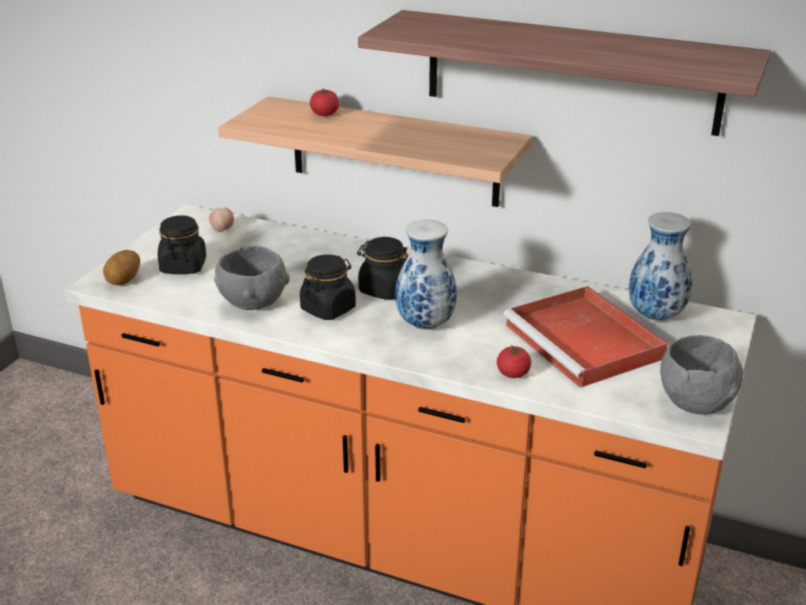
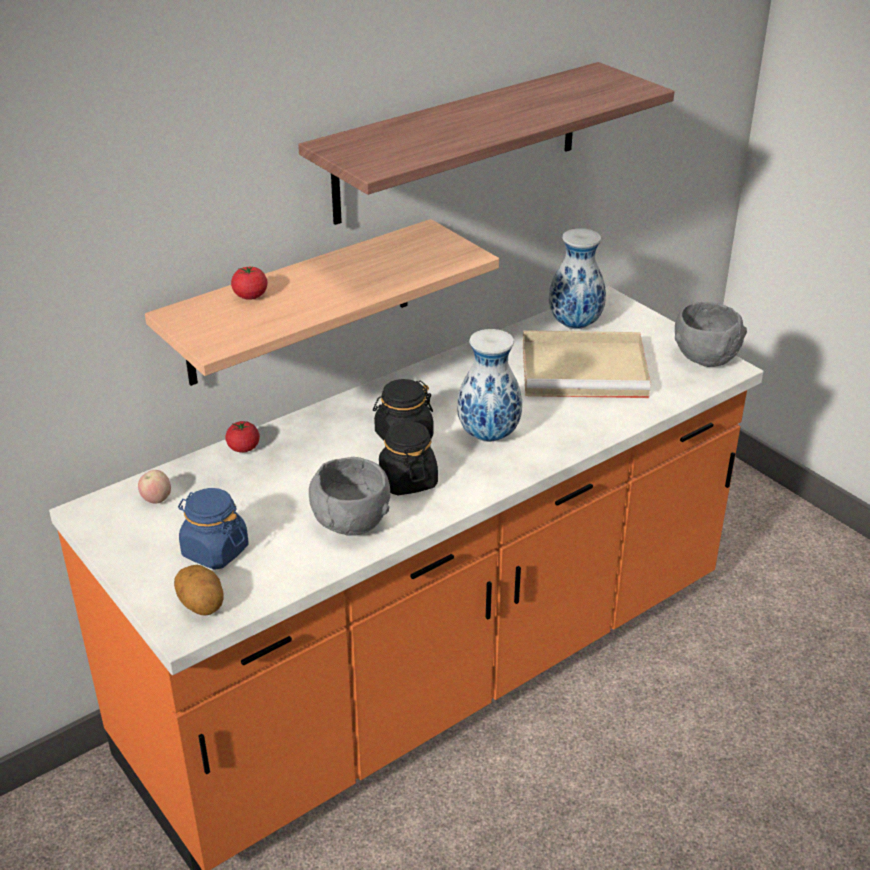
camera: 60 degrees left, 5 degrees up
(183, 266) = (215, 551): black jar -> blue jar
(513, 374) = (605, 420): tomato -> tomato (243, 448)
(586, 342) = (586, 369): red tray -> beige tray

